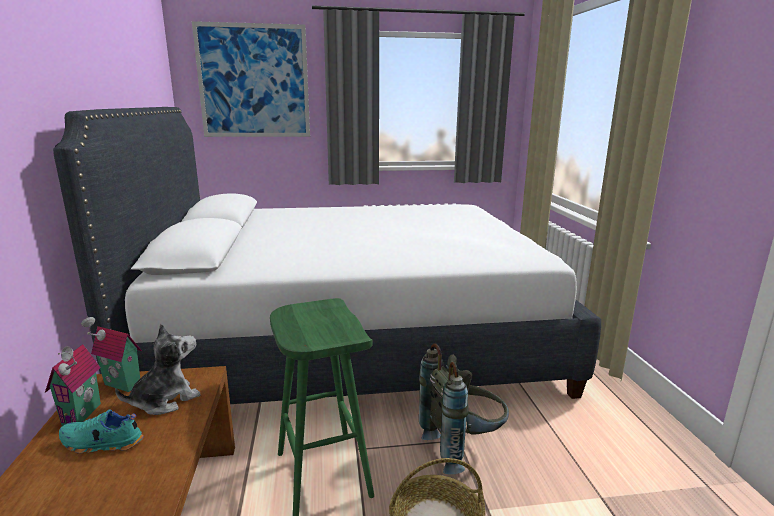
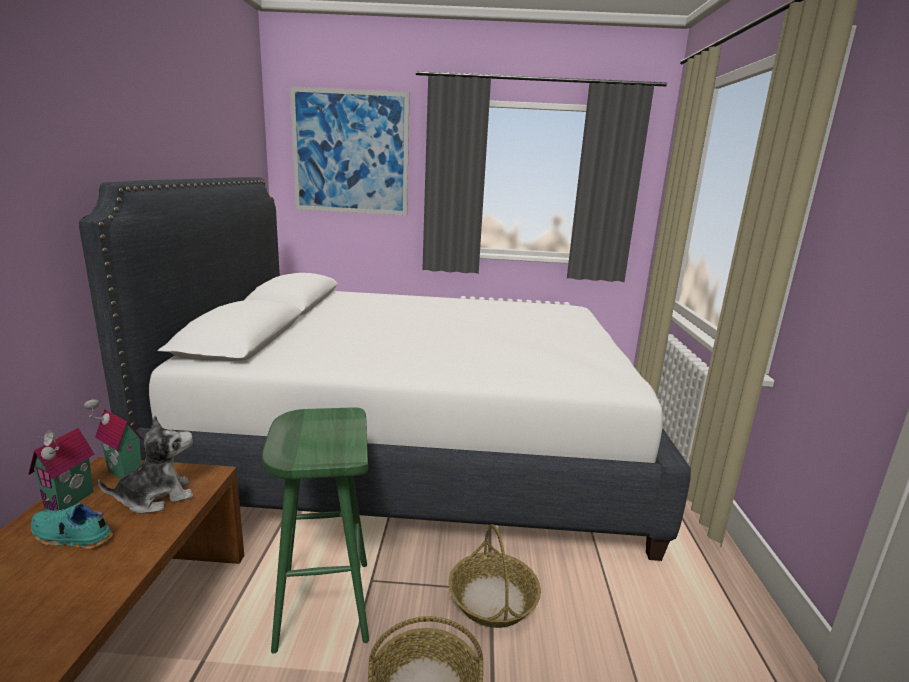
camera: 10 degrees right, 0 degrees up
(462, 447) = (492, 599): grey backpack -> basket

